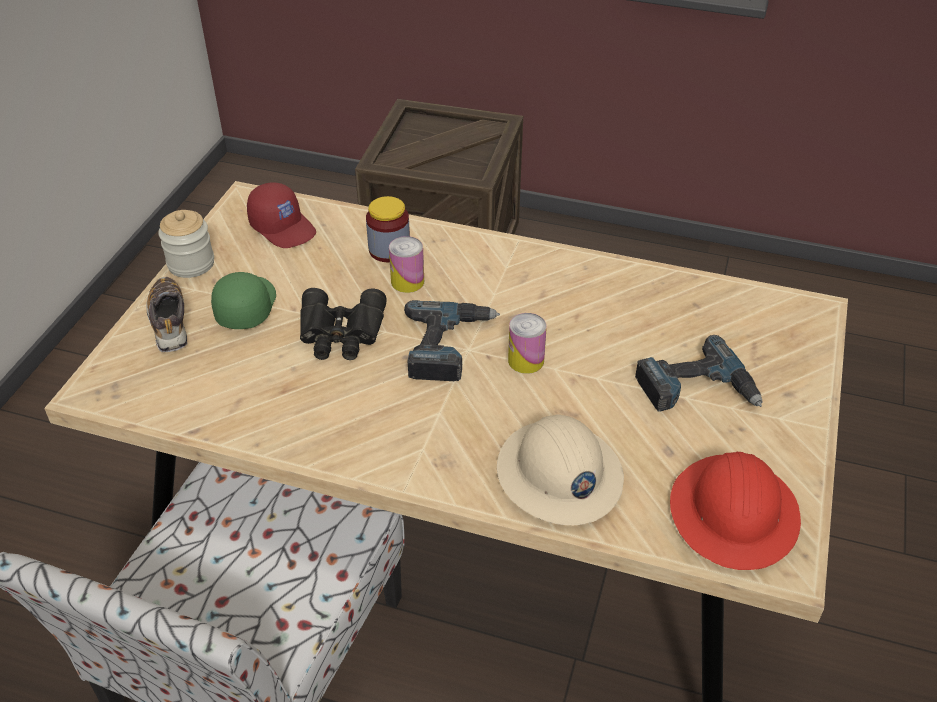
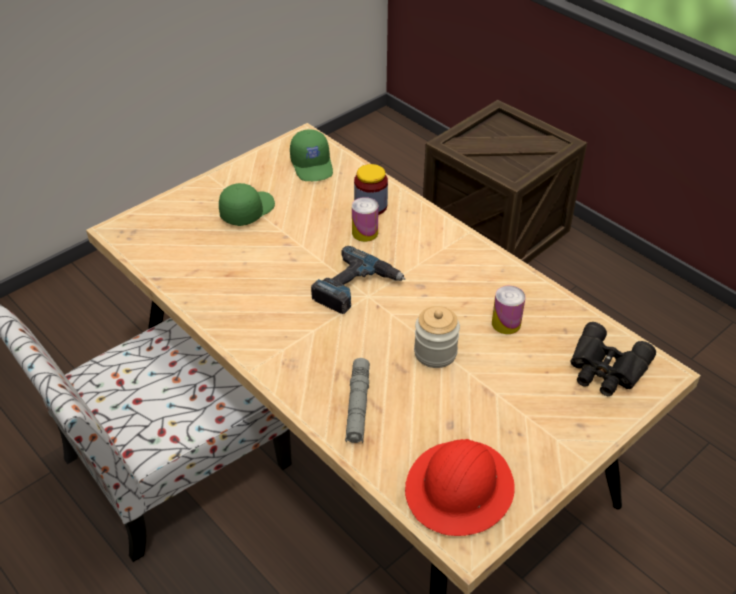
camera: 30 degrees right, 0 degrees up
(169, 323) = (193, 204): shoe -> none
(191, 264) = (236, 170): jar -> jar (435, 353)
(283, 227) = (313, 165): red cap -> green cap
(341, 333) = (292, 252): black binoculars -> black binoculars (606, 369)
(526, 360) = (401, 319): can -> can (506, 323)
(558, 475) = (358, 406): beige hard hat -> grey flashlight
(696, 389) = (510, 391): power drill -> none

